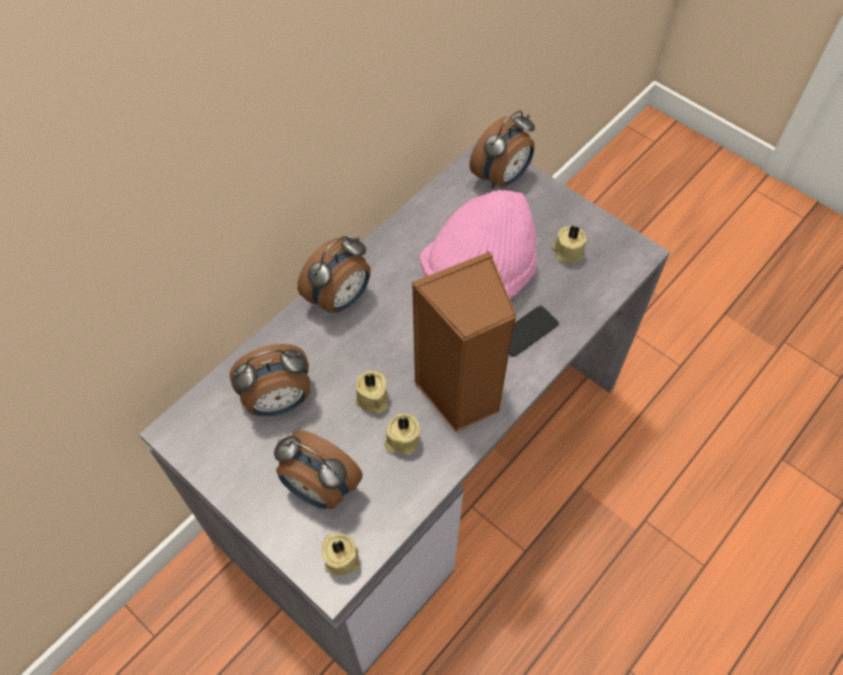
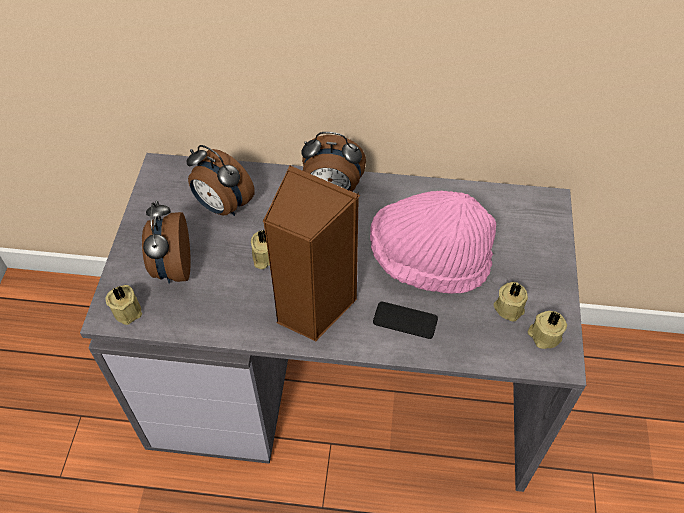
camera: 55 degrees right, 5 degrees down
(402, 440) = (244, 293): beige candle -> beige candle (544, 335)
(502, 178) = (538, 223): alarm clock -> none

